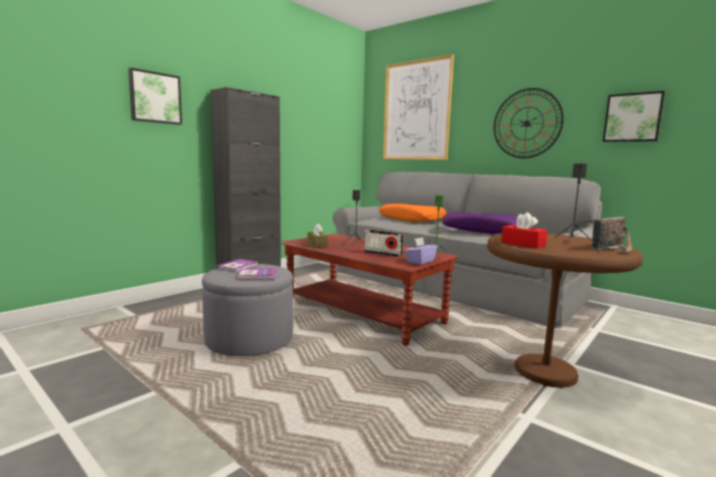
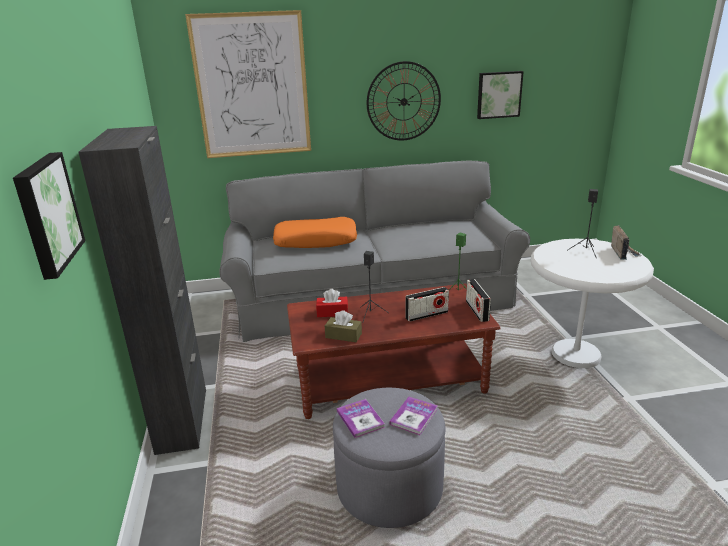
camera: 50 degrees left, 15 degrees up
(420, 262) = (477, 311): purple tissue box -> radio
(482, 230) = (414, 236): purple pillow -> none
(523, 244) = (587, 272): red tissue box -> red tissue box (332, 312)
(545, 372) = (576, 355): brown side table -> white side table

